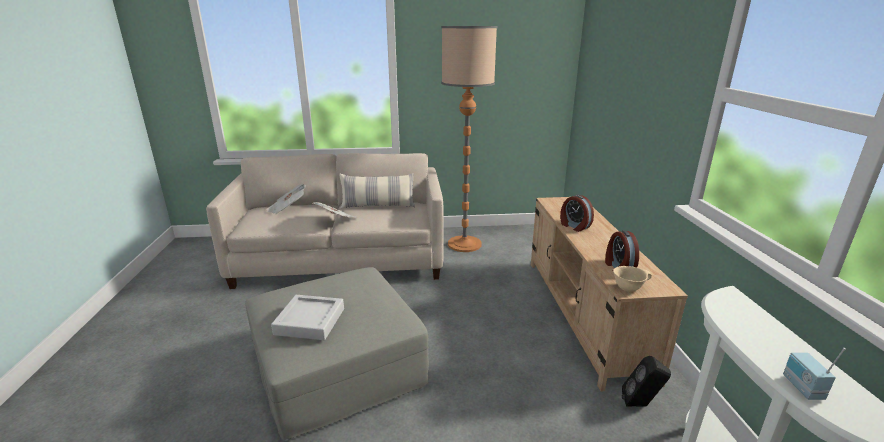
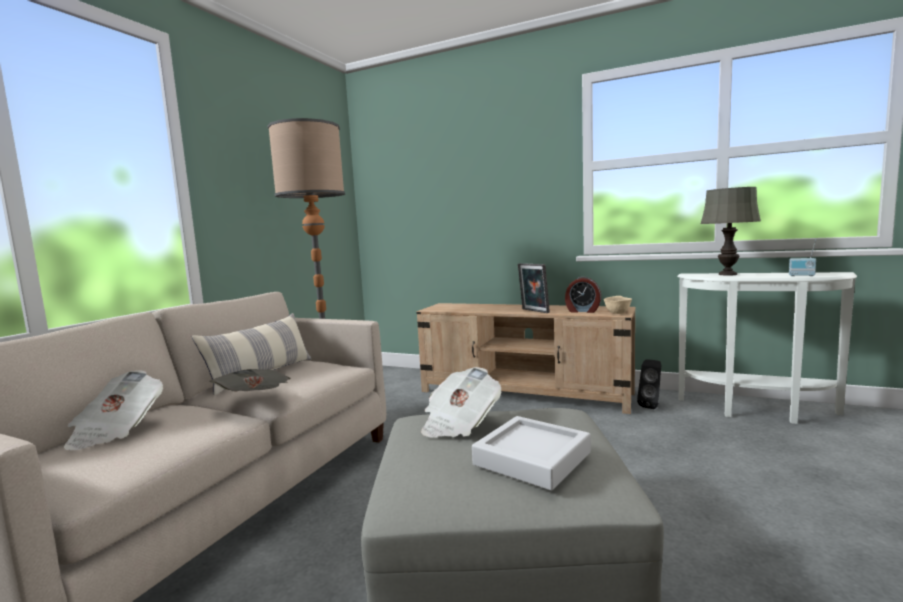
camera: 60 degrees left, 15 degrees down
(351, 286) = (459, 424): none -> newspaper
(574, 226) = (496, 310): alarm clock -> none
(588, 243) = (533, 311): none -> picture frame
(753, 321) = (728, 274): none -> grey table lamp

